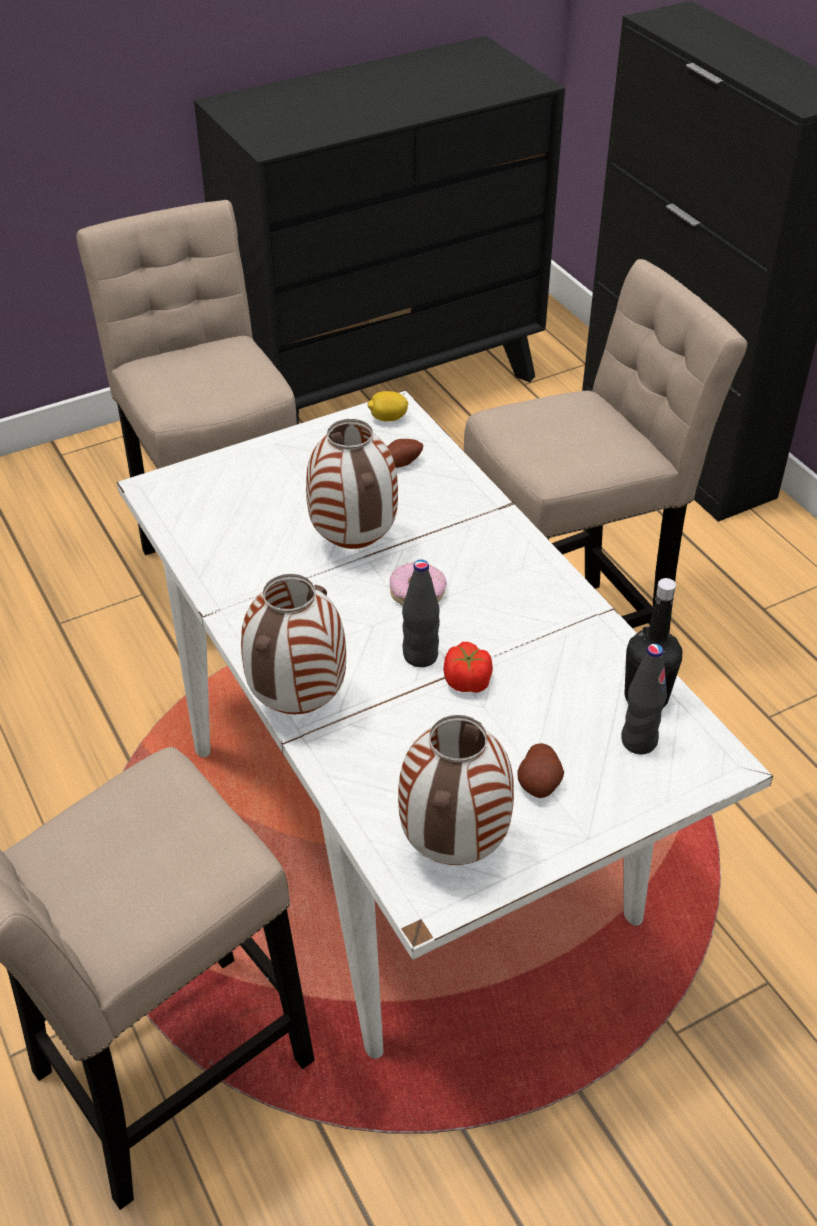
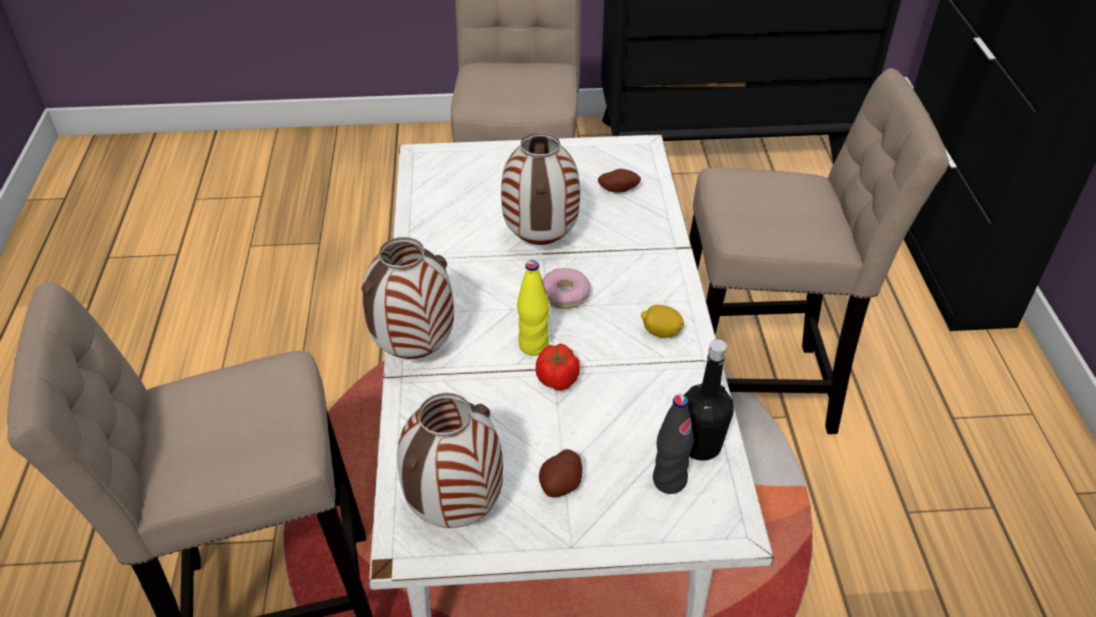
camera: 25 degrees right, 0 degrees up
(388, 418) = (632, 152): lemon -> lemon (661, 332)
(420, 656) = (533, 345): black bottle -> yellow bottle

